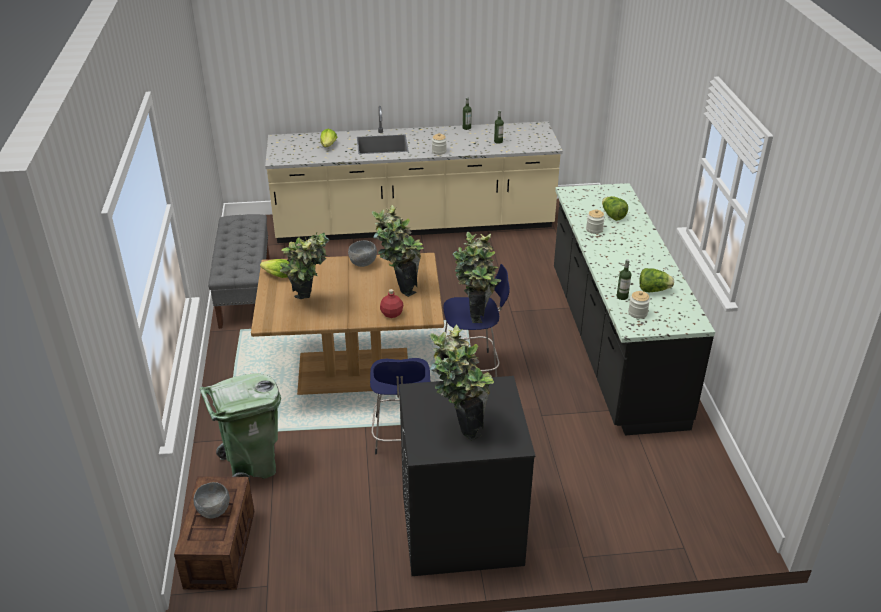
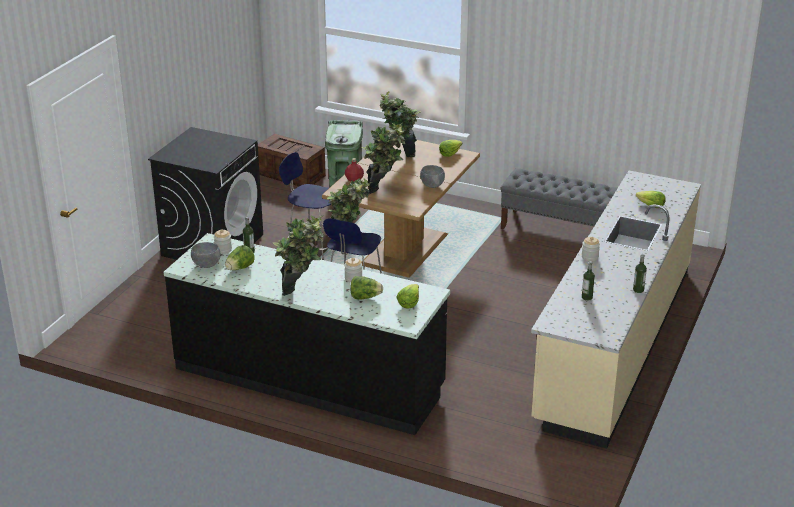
camera: 120 degrees right, 5 degrees down
(214, 511) = (292, 147): grey bowl -> grey bowl (206, 265)
(460, 425) = (198, 146): potted plant -> potted plant (302, 292)
(595, 196) = (408, 303): none -> lettuce

